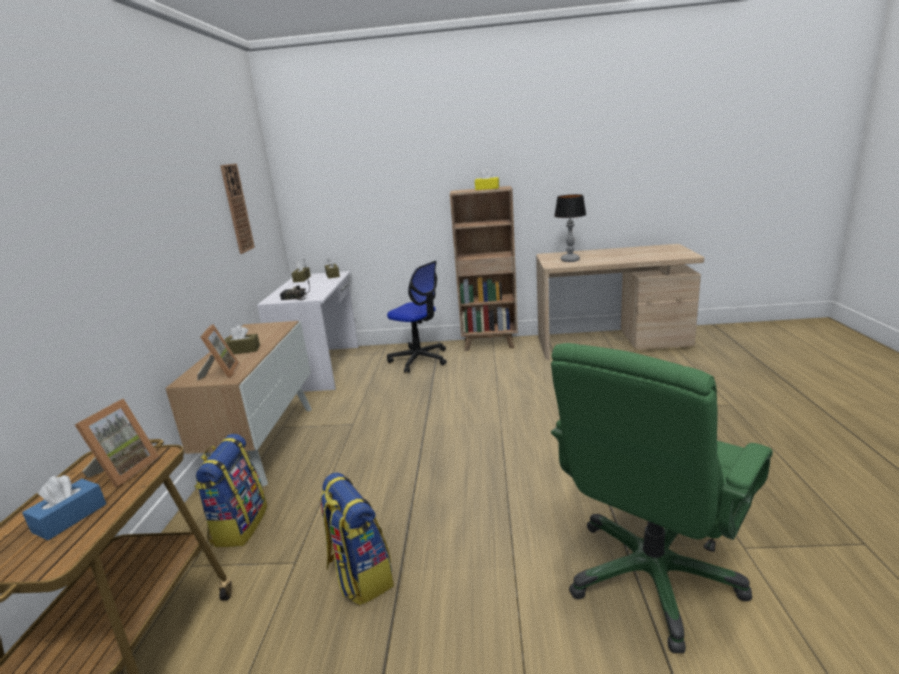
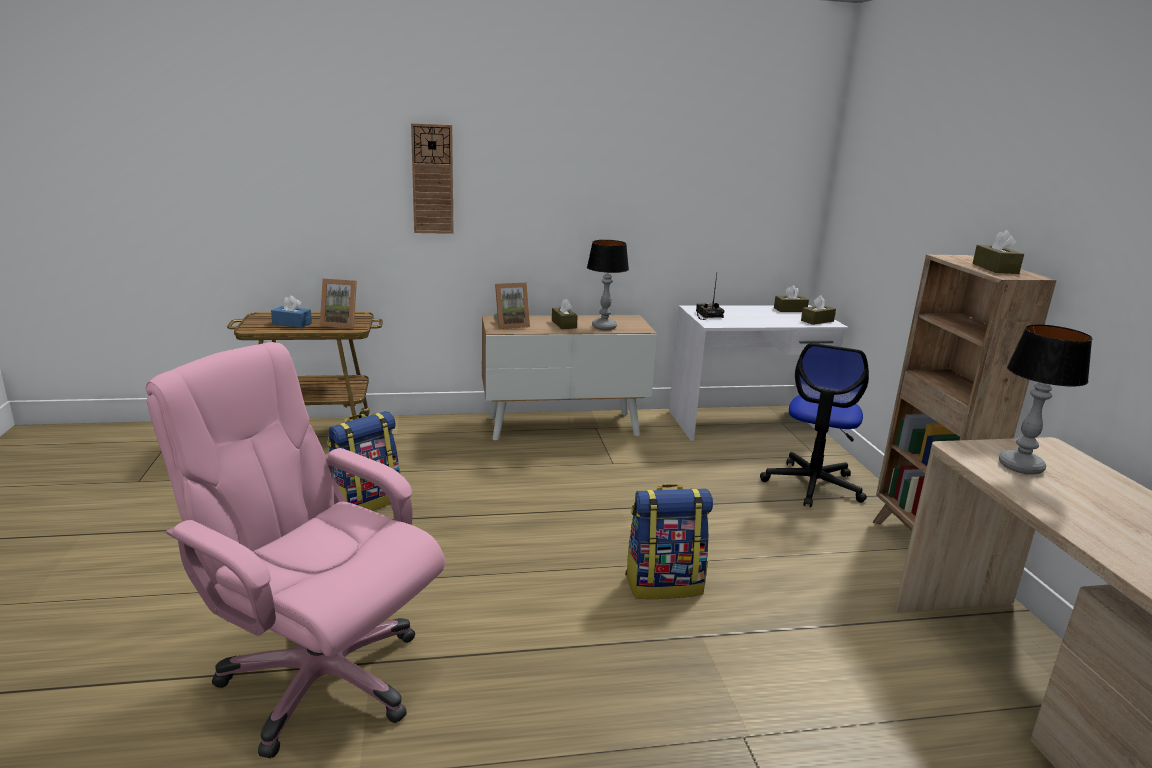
camera: 75 degrees right, 0 degrees up
(237, 208) = (705, 195): wall clock -> wall clock (432, 179)
(239, 525) = (438, 440): backpack -> backpack (664, 584)
(267, 336) = (603, 327): none -> table lamp
(487, 188) = (995, 268): yellow tissue box -> brown tissue box
(651, 577) = (320, 678): green office chair -> pink office chair

